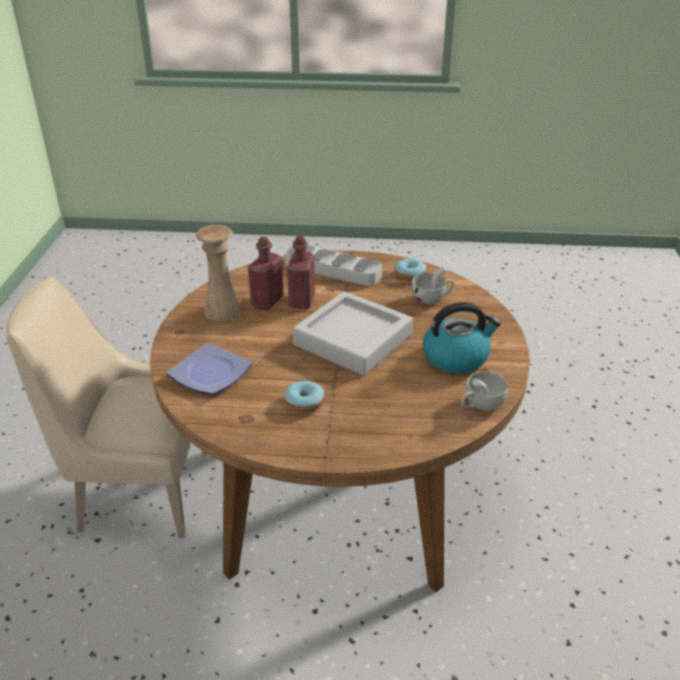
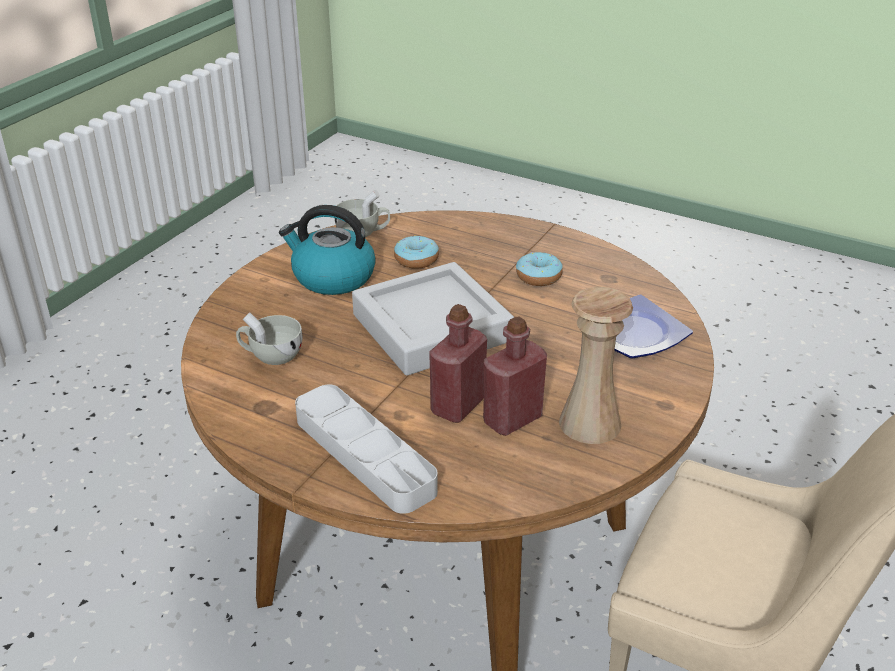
camera: 155 degrees left, 0 degrees up
(410, 275) = (254, 405): donut -> donut (416, 260)

